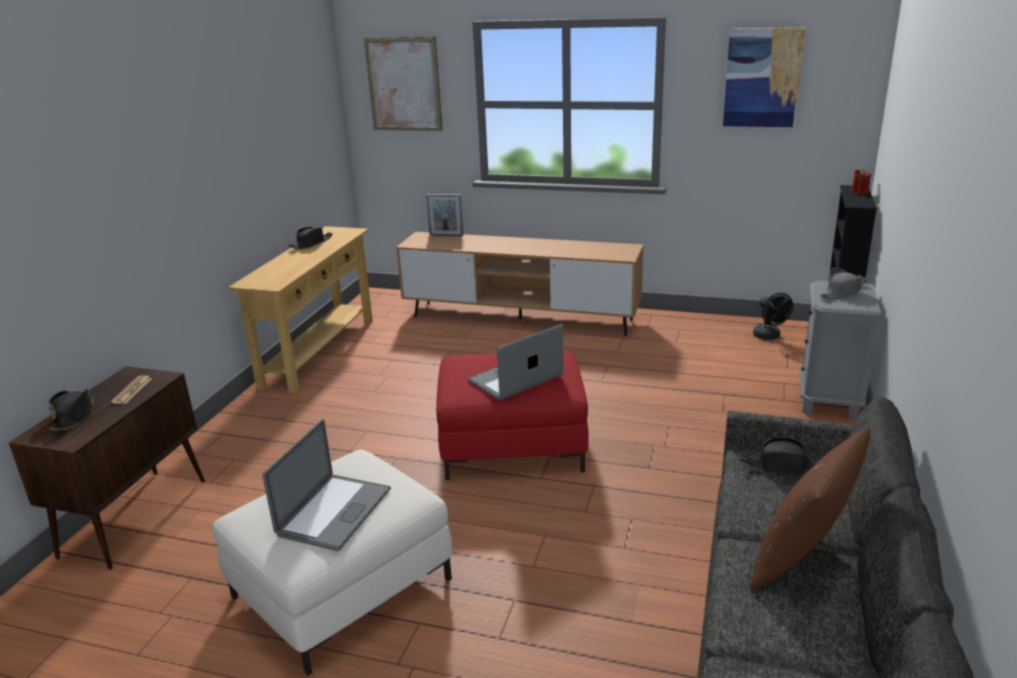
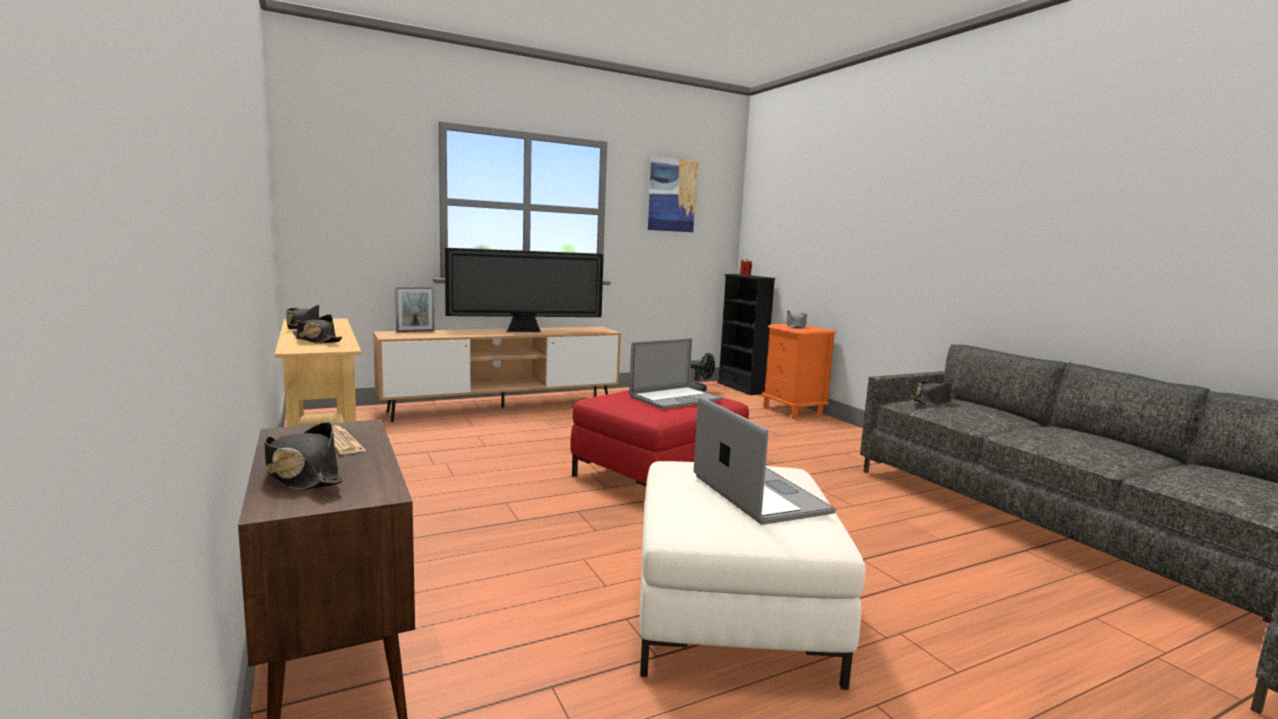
camera: 45 degrees left, 15 degrees down
(280, 269) = (316, 340): none -> black hat
(403, 84) = (355, 175): picture -> none
(515, 378) = (675, 398): laptop -> laptop turned 135 degrees counterclockwise
(541, 246) = (525, 331): none -> television
(801, 561) = (1044, 431): brown pillow -> none
(829, 400) = (793, 411): grey nightstand -> orange nightstand

